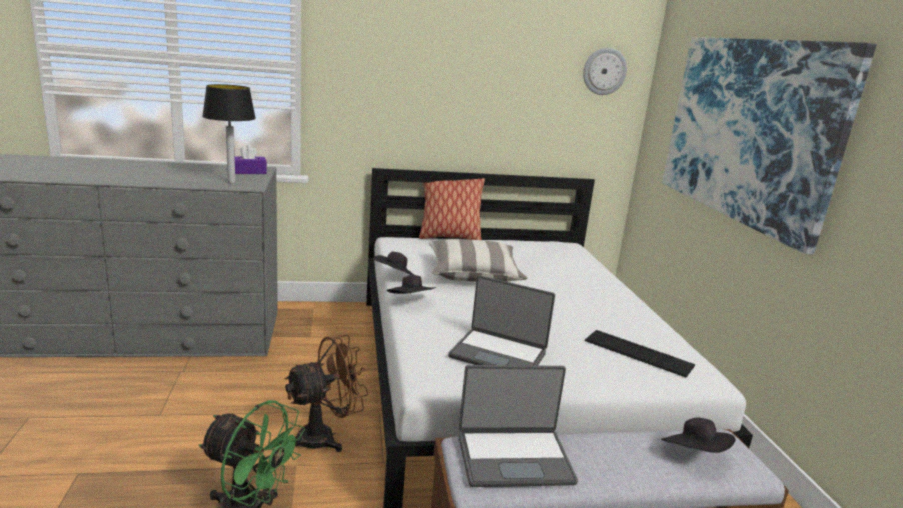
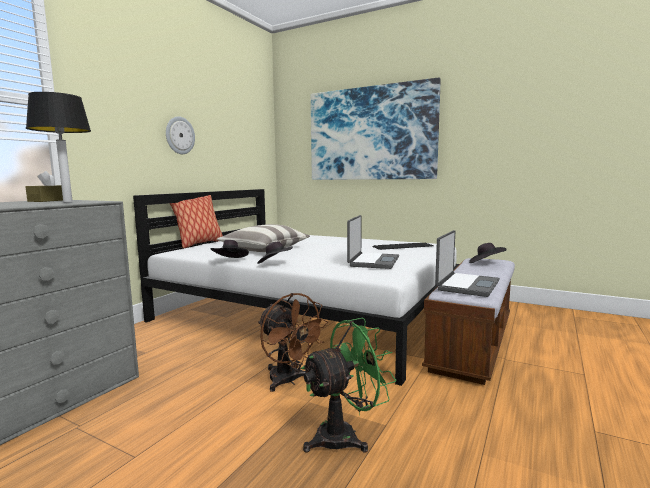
camera: 50 degrees left, 10 degrees down
(249, 172) = (50, 200): purple tissue box -> brown tissue box
(325, 437) = (289, 381): brown fan -> brown fan turned 135 degrees clockwise
(498, 354) = (373, 262): laptop -> laptop turned 45 degrees counterclockwise
(604, 71) = (255, 119): wall clock -> wall clock (179, 135)

